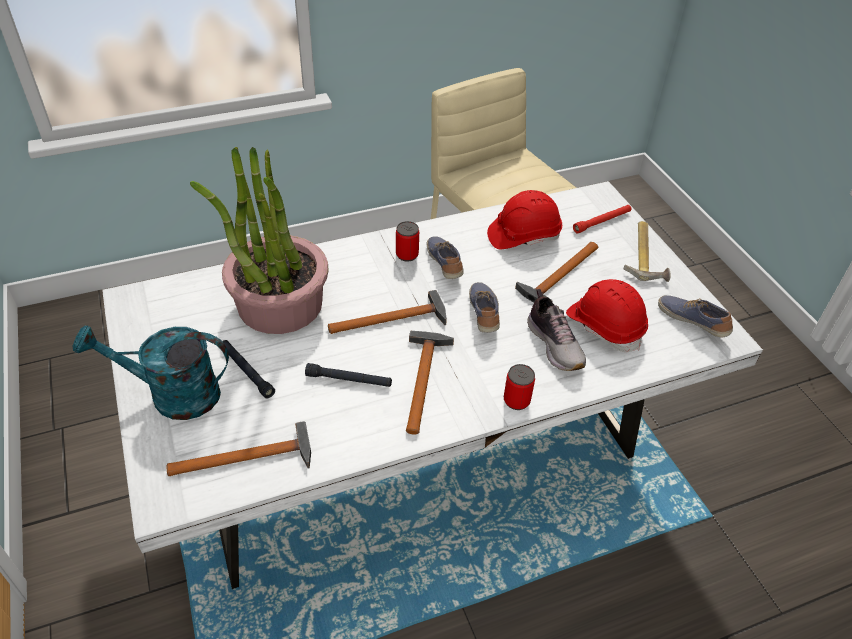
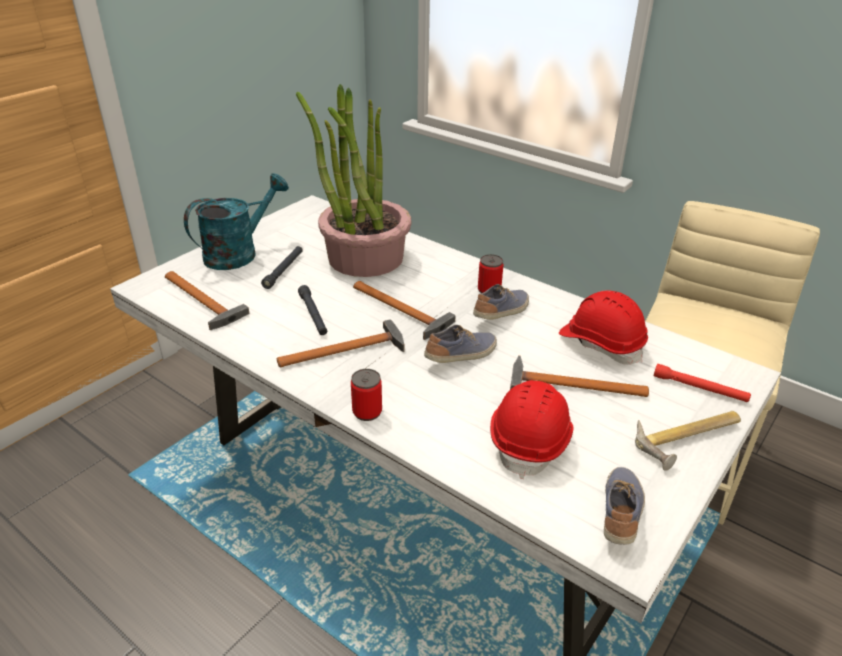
camera: 60 degrees right, 10 degrees down
(172, 395) = (239, 253): turquoise watering can -> turquoise watering can turned 75 degrees clockwise
(555, 344) = (466, 413): shoe -> none

